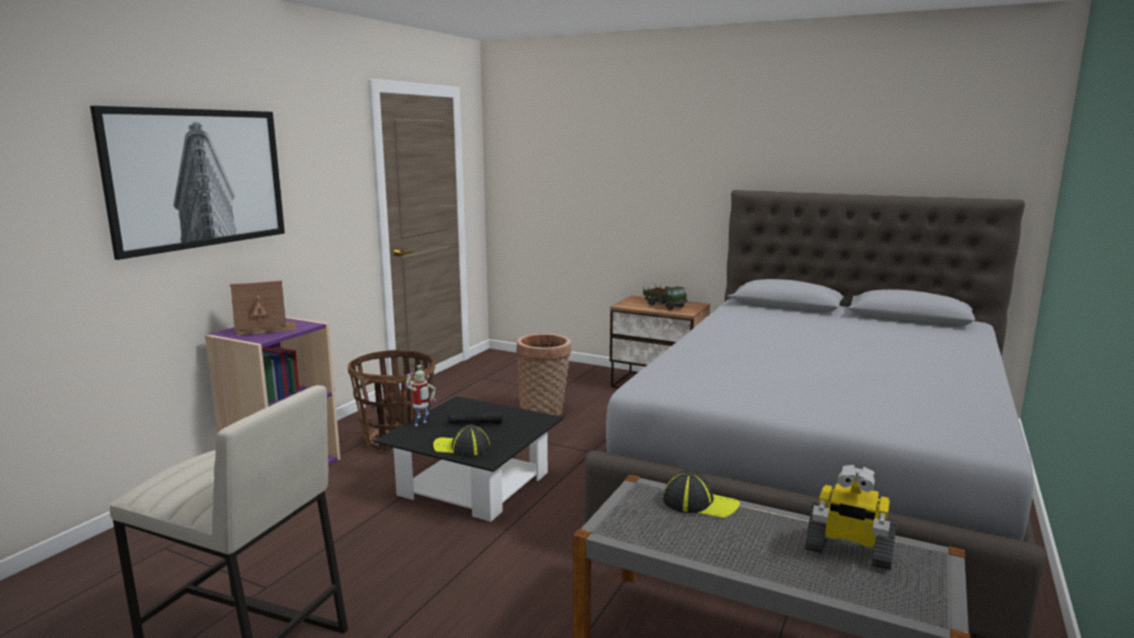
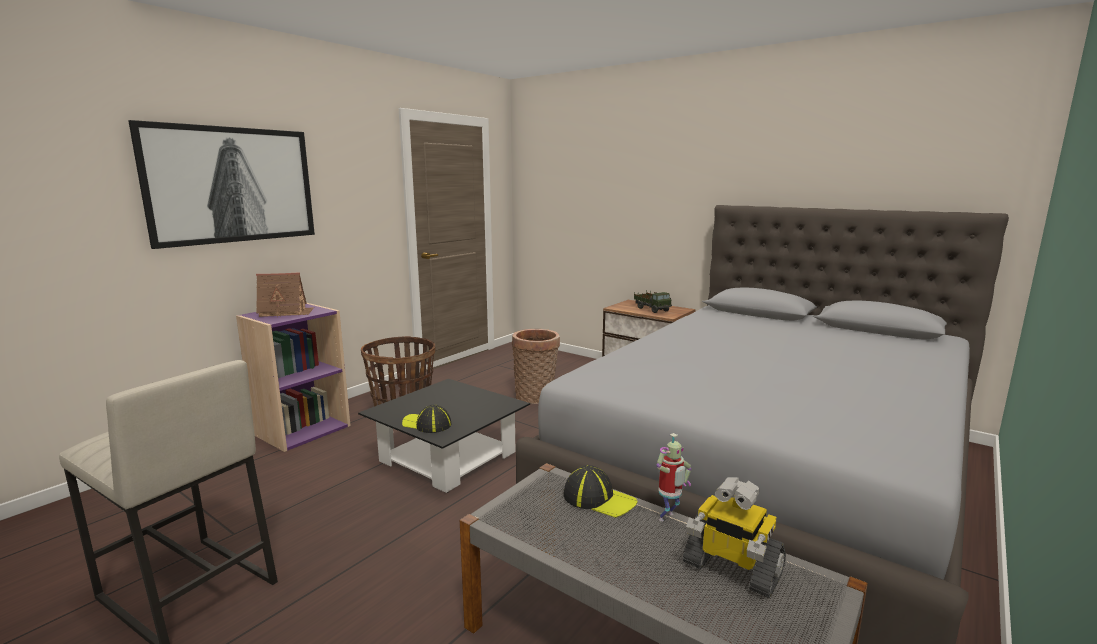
camera: 10 degrees right, 0 degrees up
(421, 424) = (405, 401): toy robot -> toy robot (668, 518)
(475, 423) = (450, 404): black flashlight -> none

